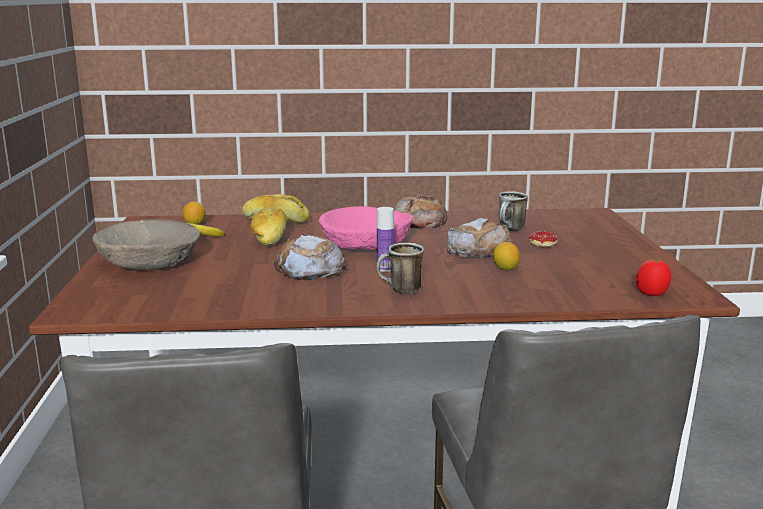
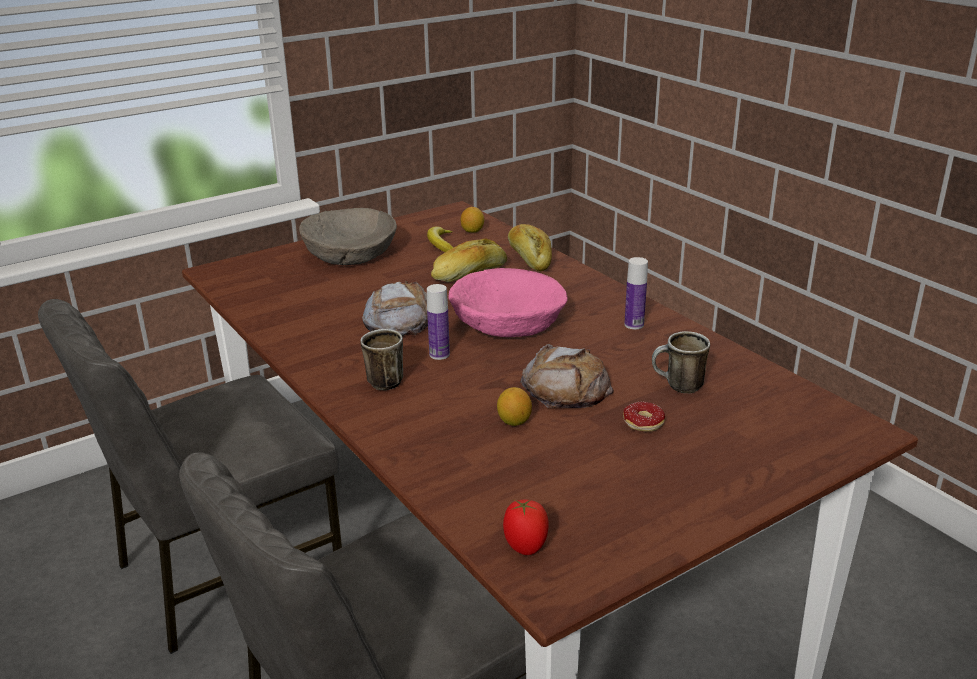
camera: 60 degrees right, 10 degrees up
(420, 221) = (634, 325): bread -> bottle

